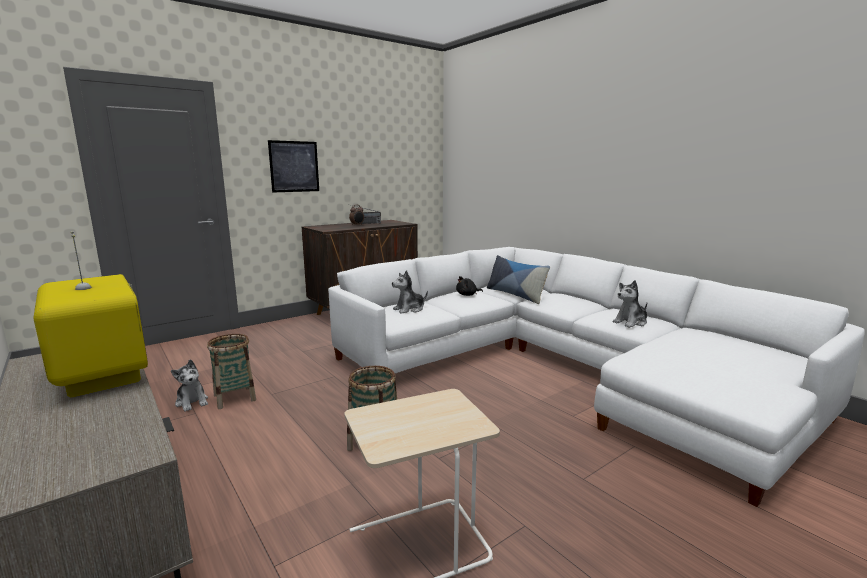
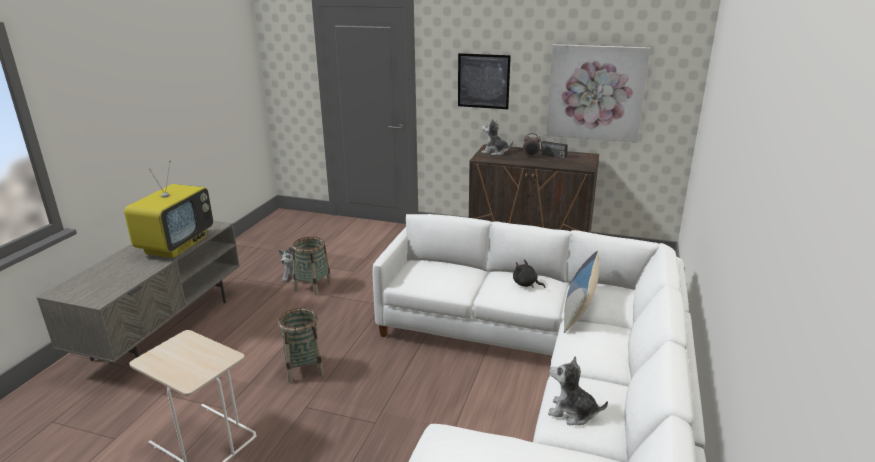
camera: 55 degrees right, 10 degrees up
(382, 171) = (595, 93): none -> picture
(409, 309) = (442, 274): plush toy -> plush toy (495, 152)

